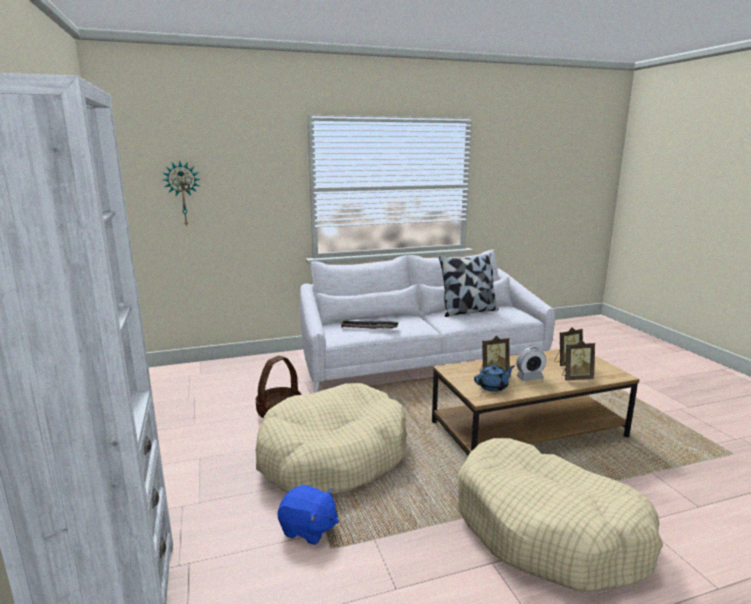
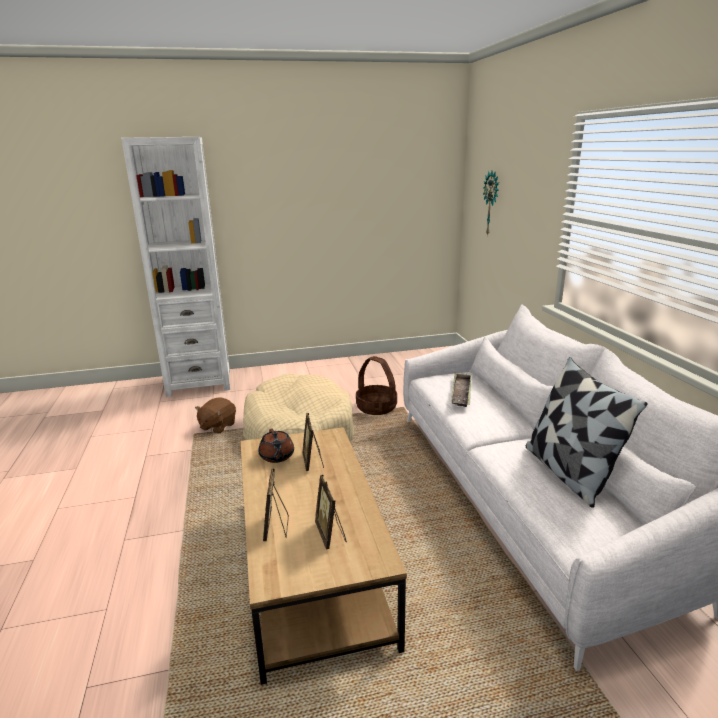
camera: 95 degrees right, 5 degrees up
(308, 529) = (217, 426): blue plush toy -> brown plush toy
(493, 387) = (277, 456): blue teapot -> brown teapot
(529, 377) = (292, 487): alarm clock -> none
(548, 529) = (144, 535): beige dog bed -> none

